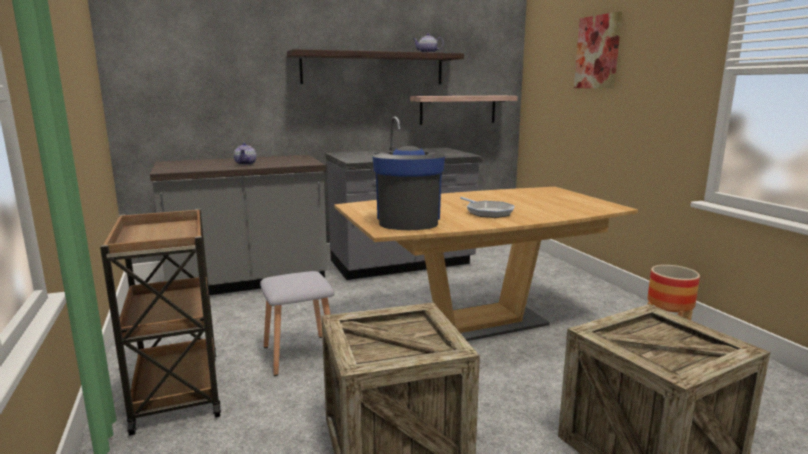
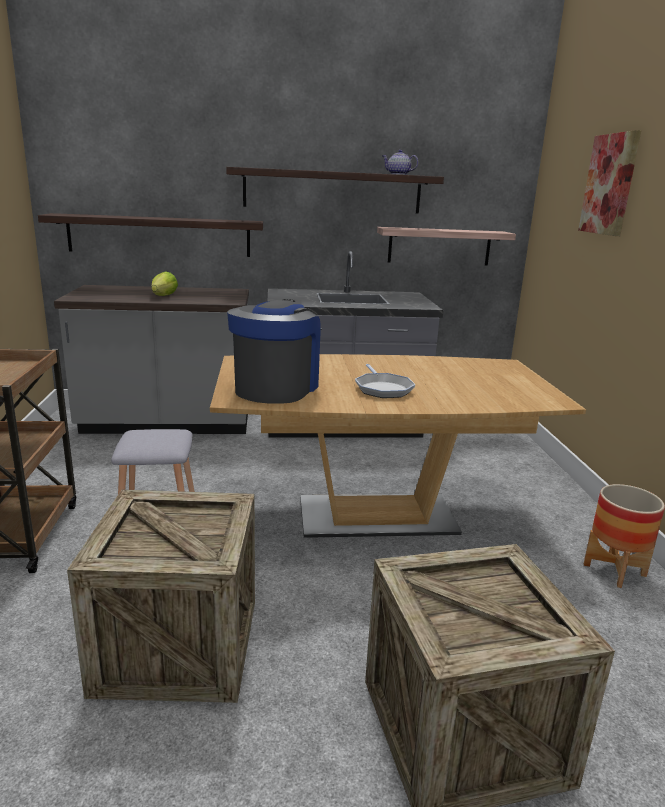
camera: 15 degrees right, 5 degrees up
(227, 112) = (160, 235): none -> shelf
(246, 164) = (164, 296): teapot -> lettuce

